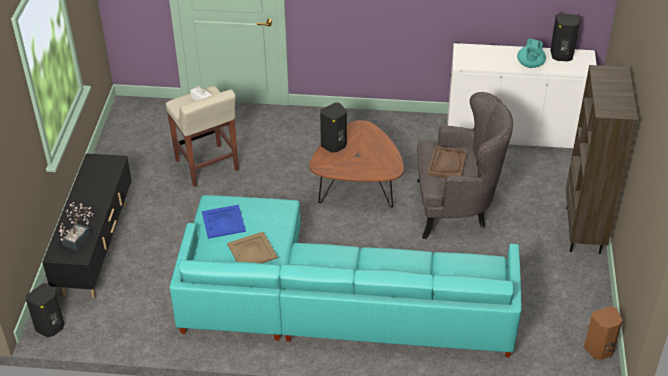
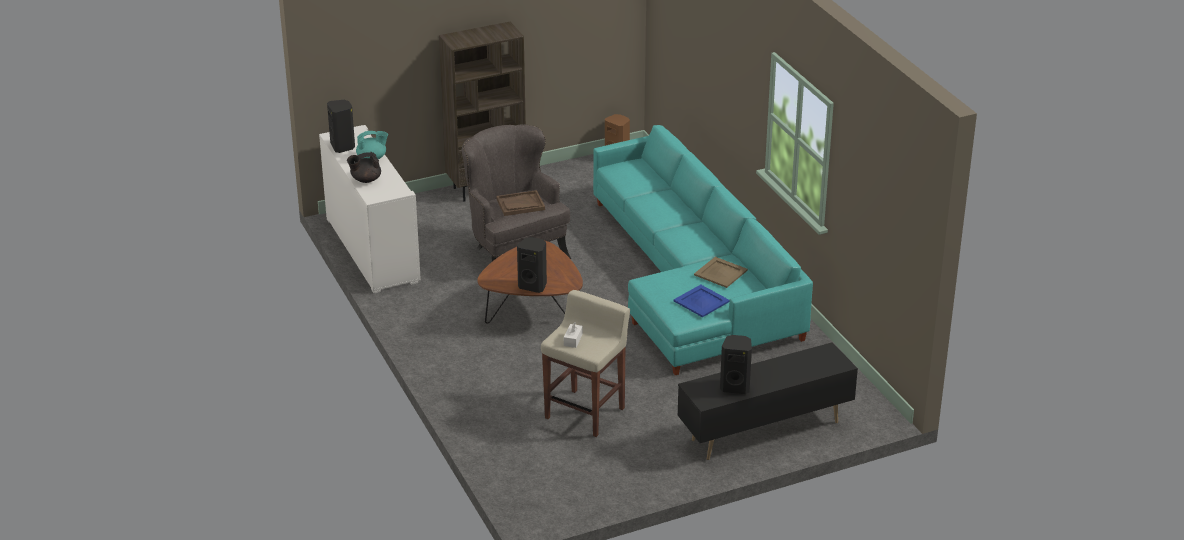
camera: 120 degrees left, 10 degrees down
(51, 327) = (876, 412): black speaker -> black speaker (735, 386)
(79, 237) = (809, 361): potted plant -> none
(495, 52) = (365, 180): none -> black teapot

